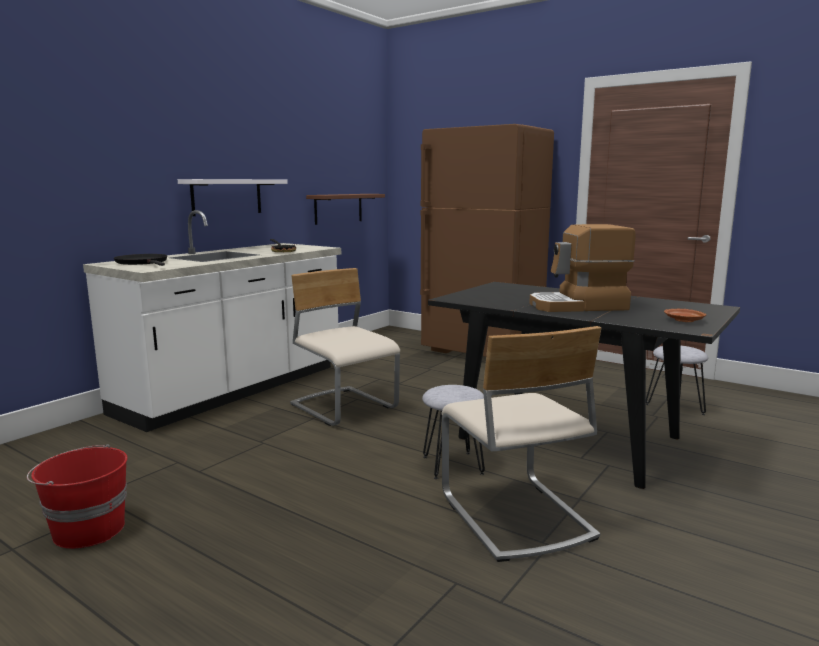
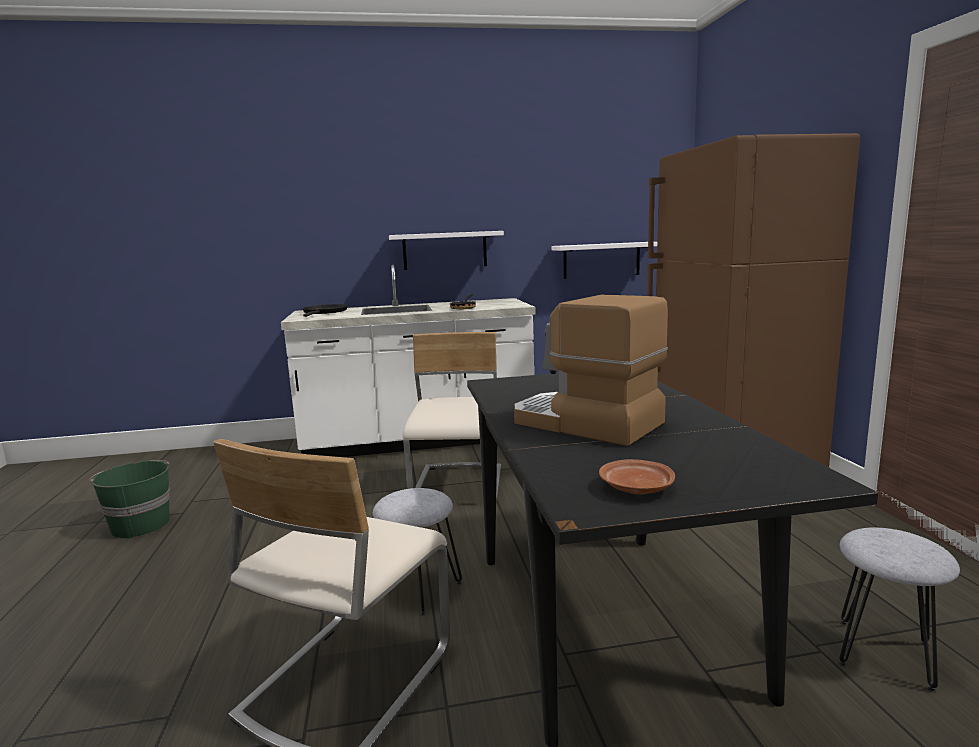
camera: 45 degrees right, 0 degrees up
(87, 530) = (140, 525): red bucket -> green bucket
(338, 208) = (601, 260): brown shelf -> white shelf

